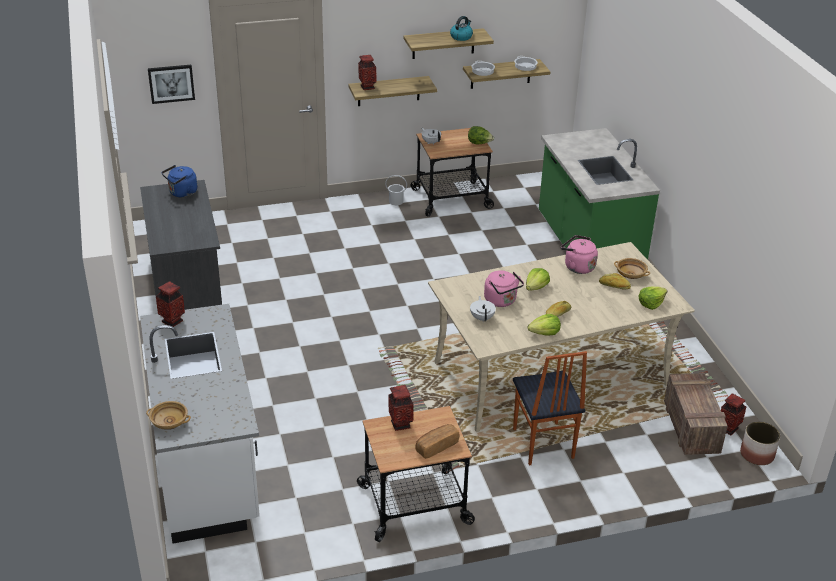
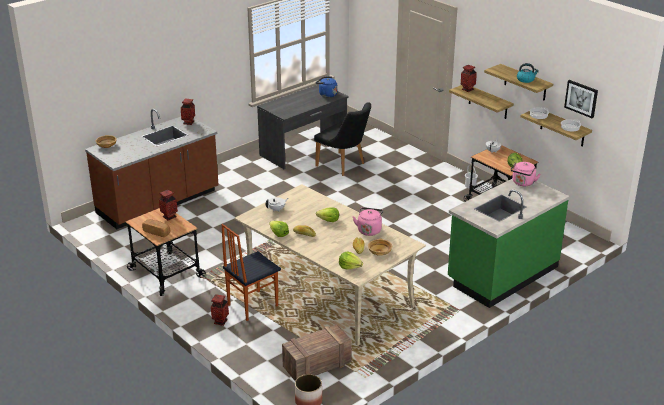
camera: 65 degrees right, 5 degrees down
(171, 83) = (376, 35): picture -> picture (581, 98)
(207, 463) = (158, 203): white counter -> brown counter
(263, 268) = (344, 165): none -> black chair
(501, 301) = (301, 212): pink kettle -> pink kettle (523, 183)
(728, 429) = (328, 382): vase -> vase (220, 322)

